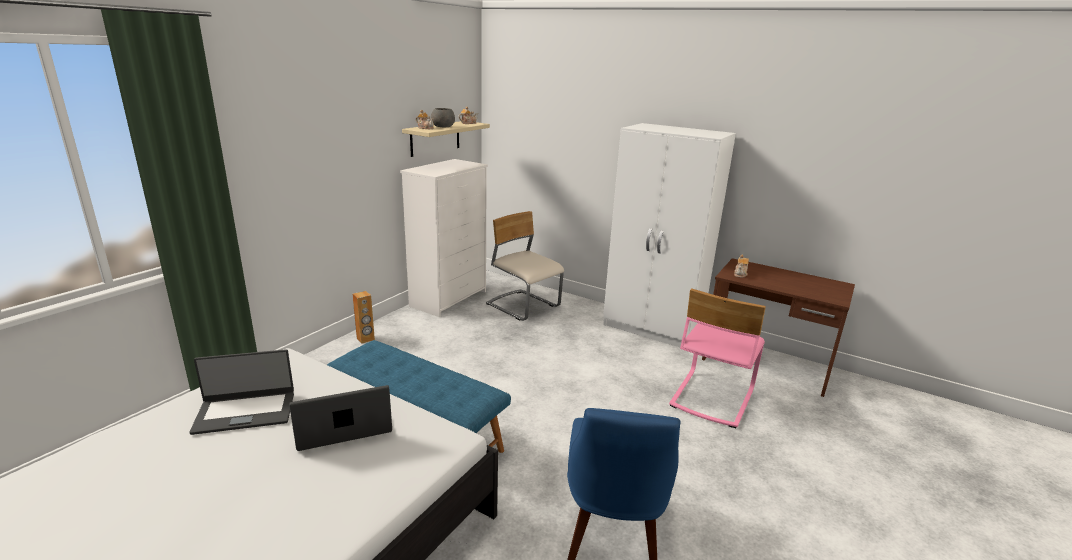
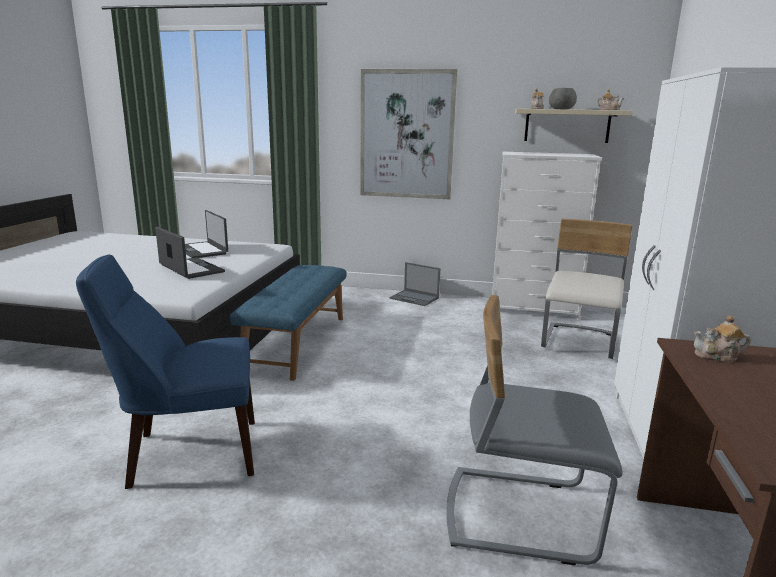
camera: 70 degrees right, 5 degrees down
(316, 171) = (406, 135): none -> picture
(365, 339) = (415, 298): brown speaker -> laptop
(711, 397) = (519, 513): pink chair -> grey chair

